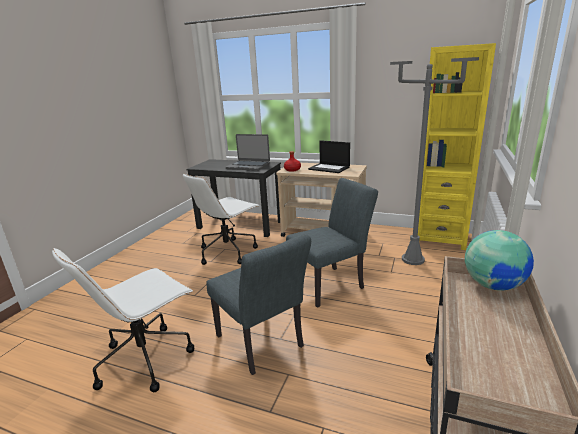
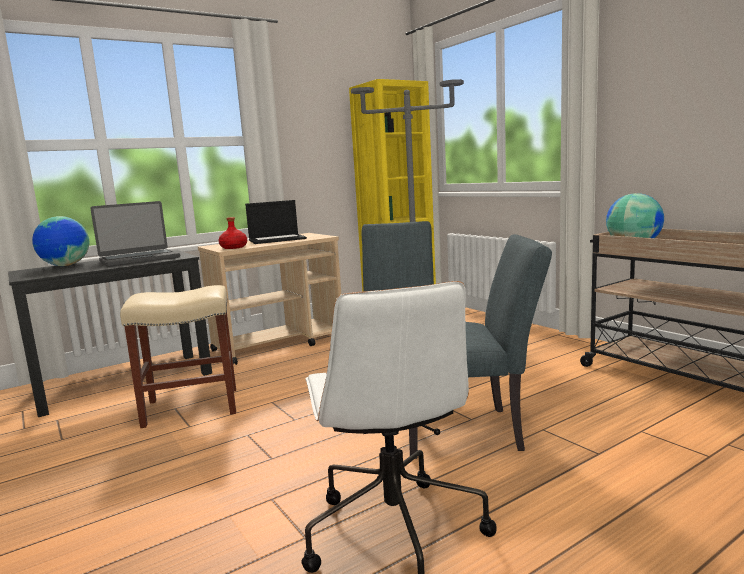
camera: 55 degrees left, 10 degrees down
(225, 161) = (65, 265): none -> globe
(228, 252) = (190, 407): white office chair -> beige stool

